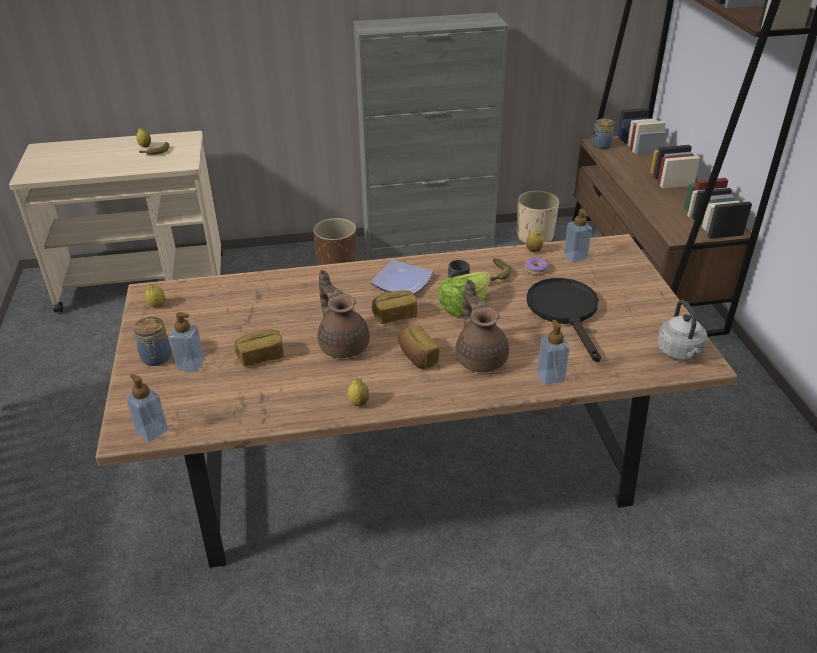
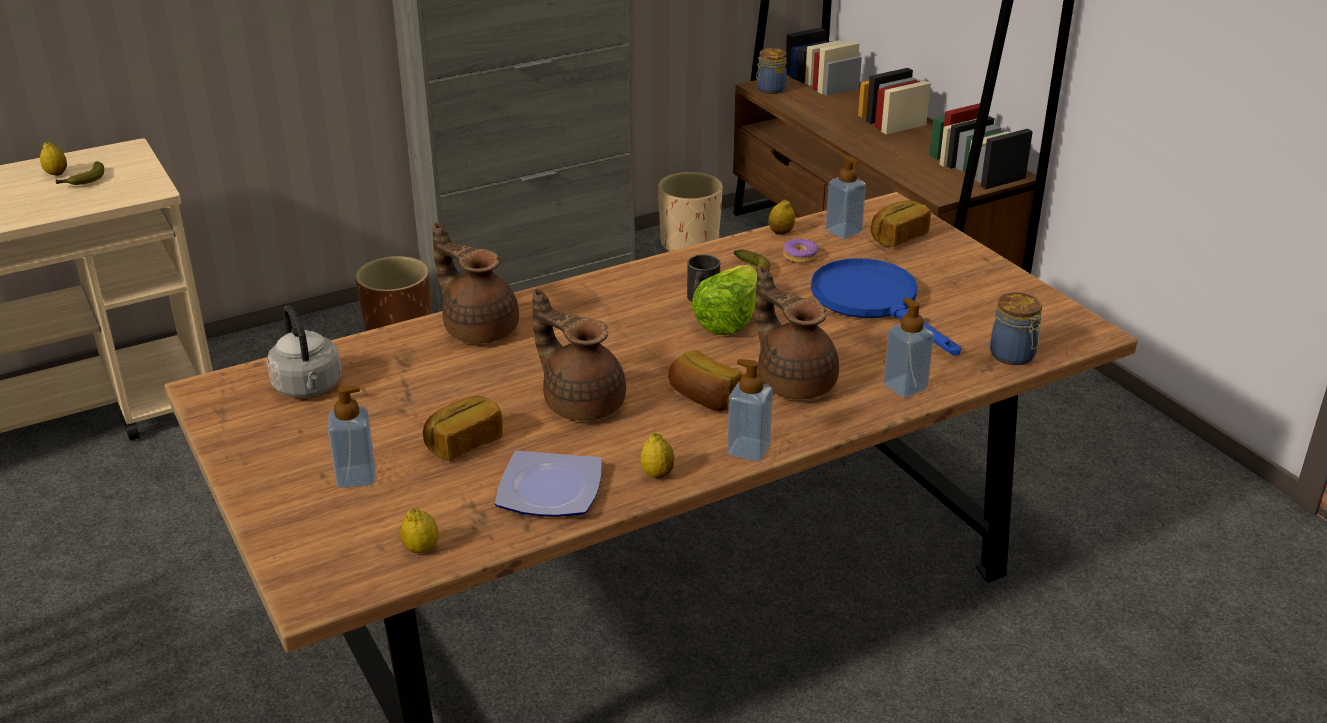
camera: 20 degrees left, 5 degrees down
(152, 431) = (356, 580): soap dispenser -> soap dispenser (748, 450)
(156, 358) = (291, 479): jar -> jar (1013, 356)
(157, 305) = (237, 405): lemon -> lemon (421, 549)
(313, 282) = (479, 328): none -> brown teapot
(395, 315) = (634, 350): bread -> bread (897, 237)
(401, 281) = (615, 304): plate -> plate (548, 489)
(566, 312) = (874, 303): black frying pan -> blue frying pan
(680, 353) = (1052, 326): grey kettle -> grey kettle (309, 388)

